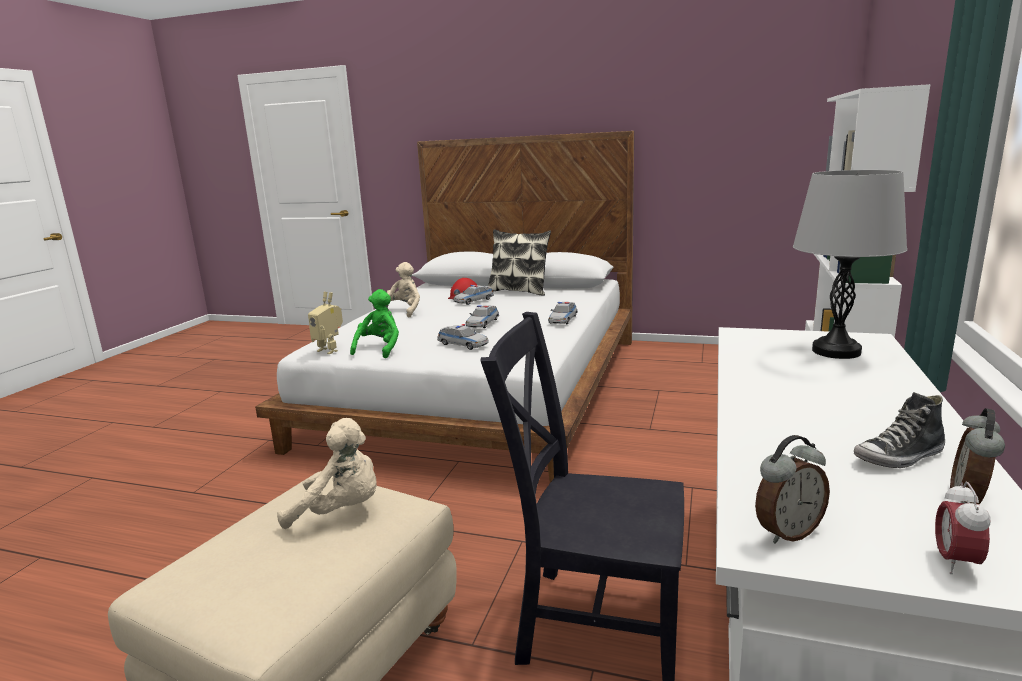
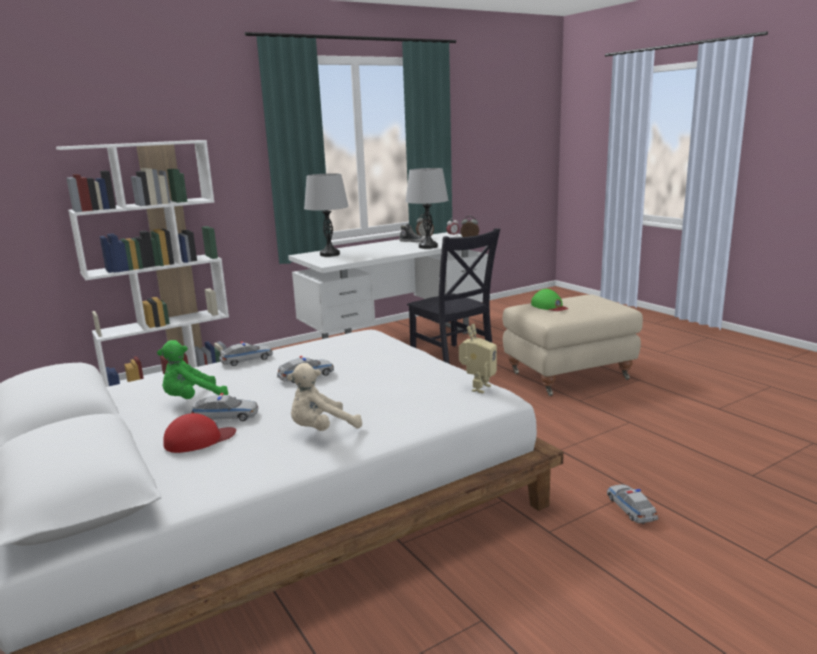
camera: 140 degrees left, 0 degrees up
(330, 350) = (477, 388): toy robot -> toy robot turned 45 degrees clockwise
(341, 511) = (549, 306): beige plush toy -> green cap
(380, 349) = (434, 376): green plush toy -> green plush toy (192, 400)
(463, 344) = (370, 358): toy car -> toy car (631, 508)
(519, 291) = (134, 423): pillow -> none
(768, 437) = (428, 247): none -> grey table lamp

